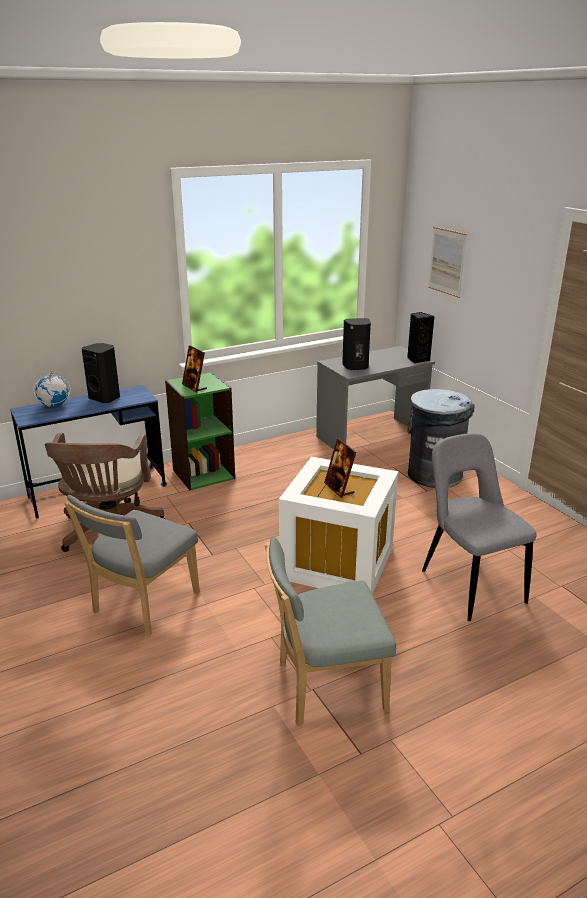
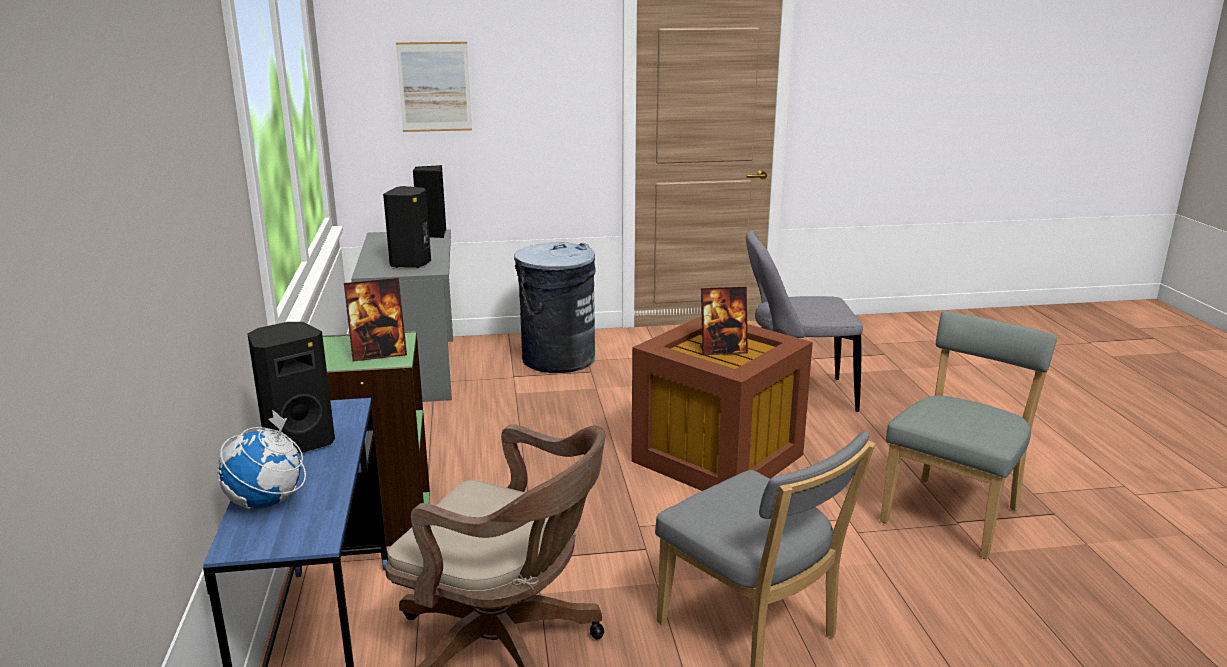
camera: 70 degrees left, 5 degrees down
(325, 687) = (954, 513): grey chair -> grey chair turned 150 degrees counterclockwise
(339, 562) = (717, 456): white storage box -> brown storage box

